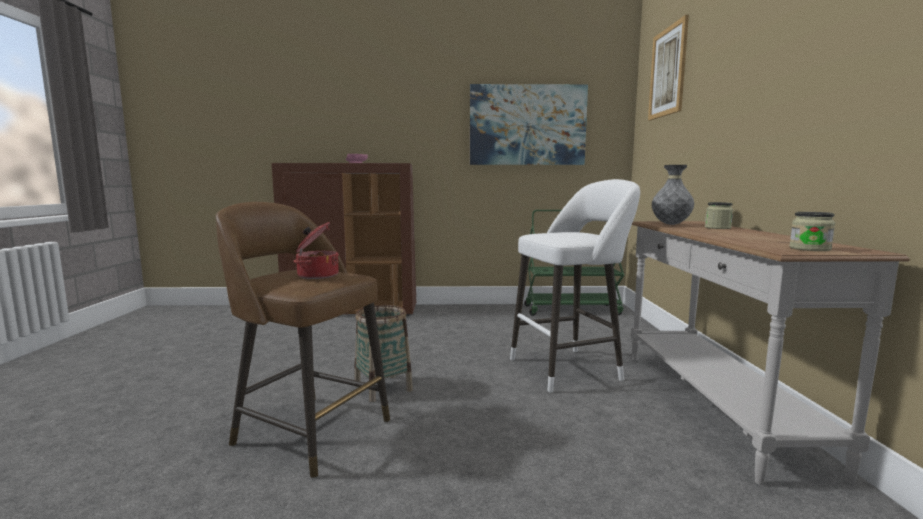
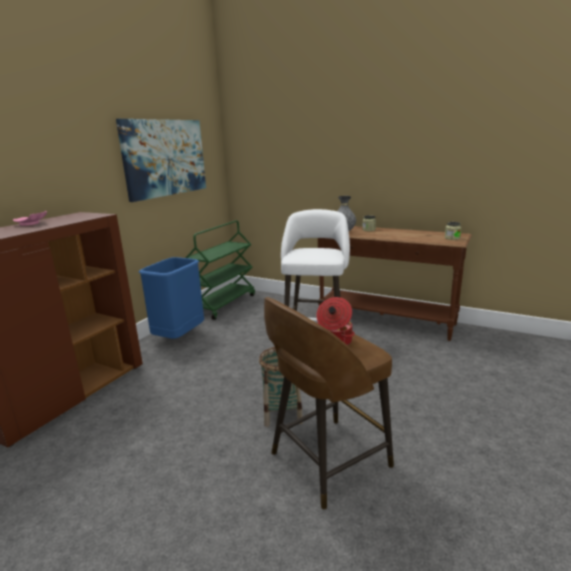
camera: 60 degrees left, 10 degrees up
(478, 313) = (179, 337): none -> blue trash can
(668, 72) = (269, 120): picture -> none
(712, 405) = (385, 321): white console table -> brown console table

